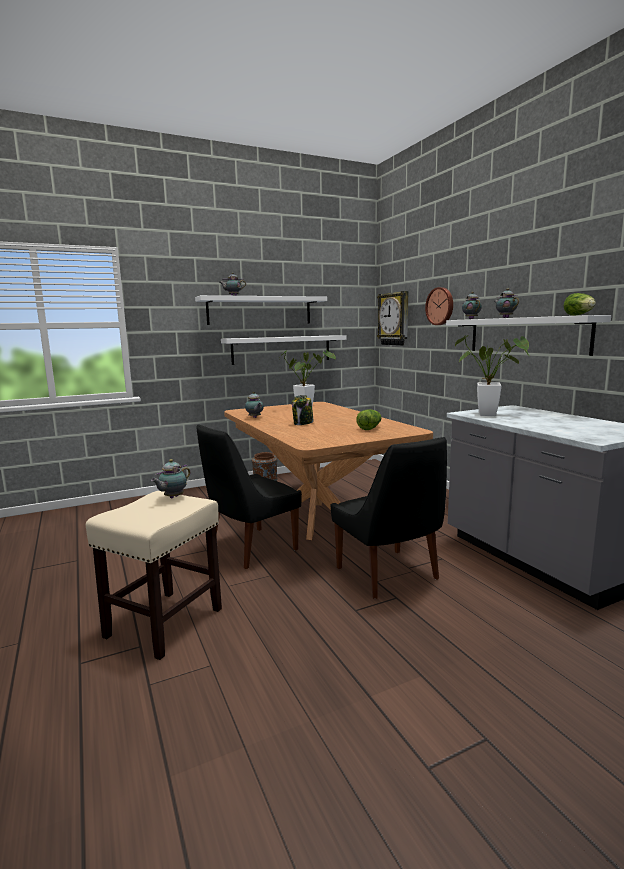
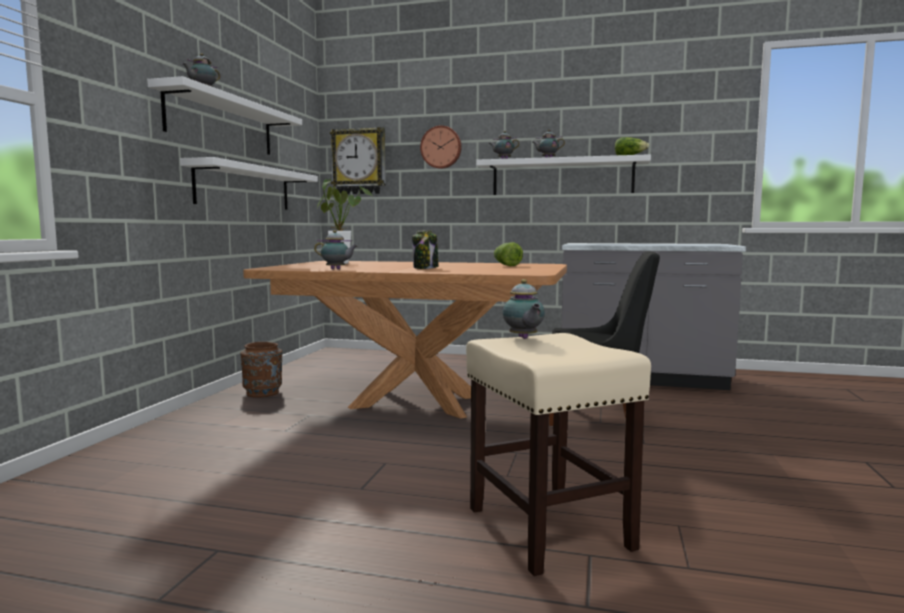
camera: 50 degrees left, 5 degrees down
(250, 548) = (430, 443): black chair -> none
(492, 415) = (599, 244): potted plant -> none

